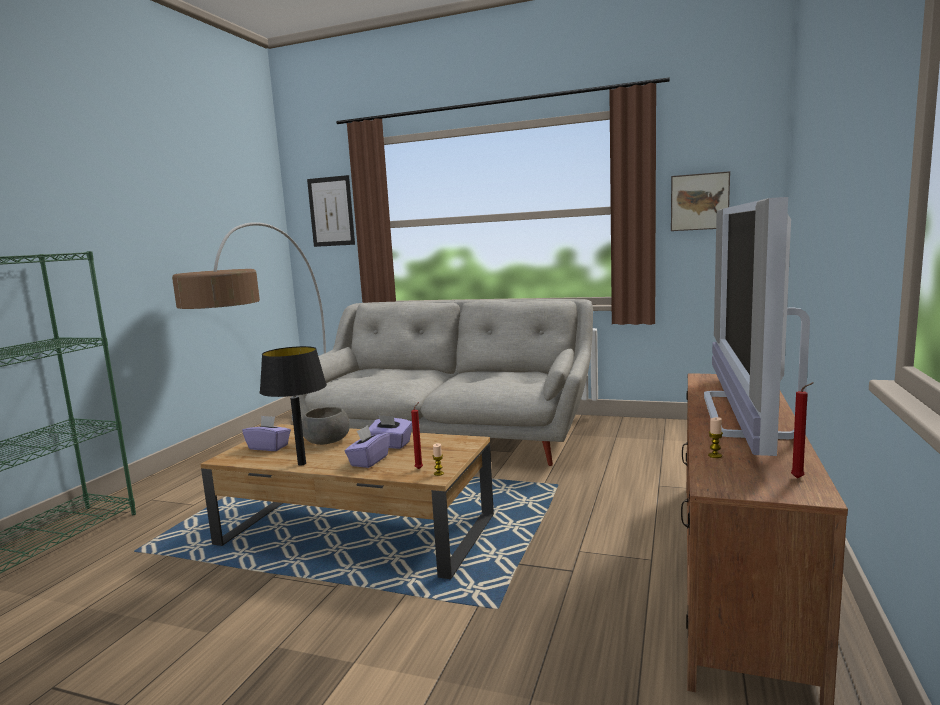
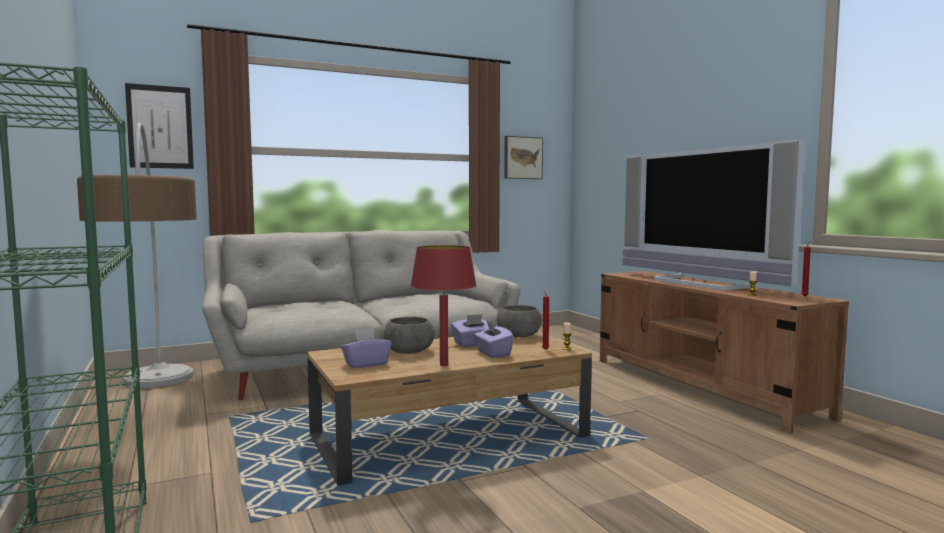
camera: 45 degrees left, 5 degrees down
(302, 464) = (443, 365): black table lamp -> red table lamp
(452, 444) = (518, 336): none -> grey bowl

